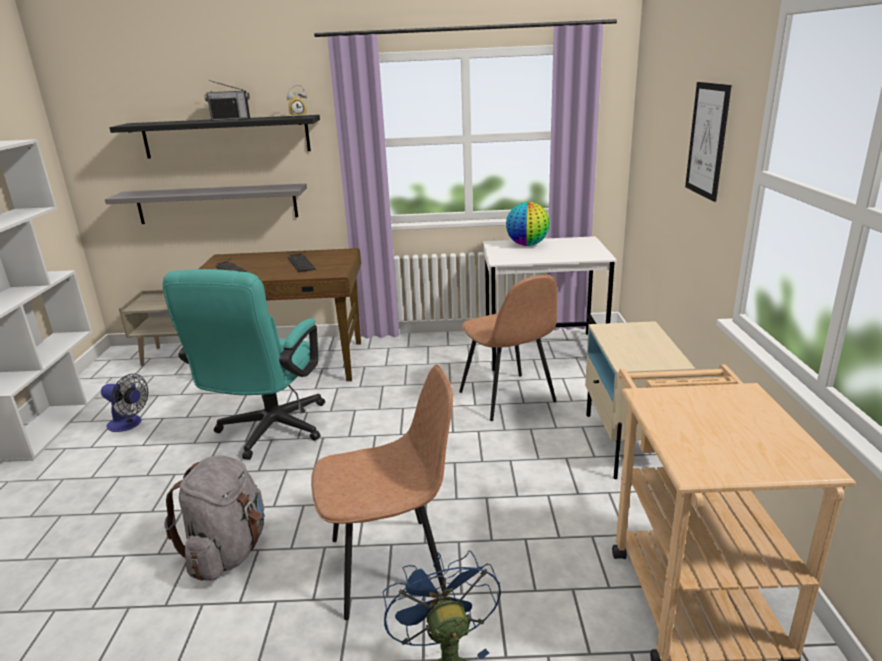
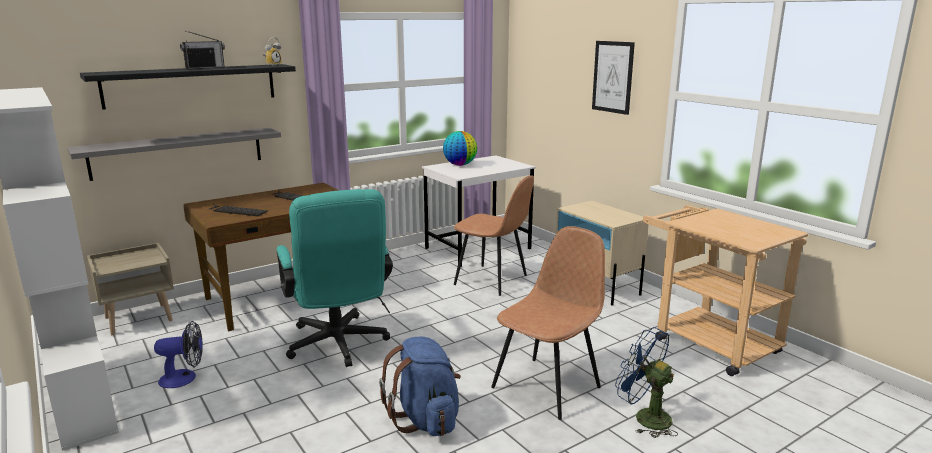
camera: 35 degrees left, 5 degrees down
(228, 551) = (426, 419): grey backpack -> blue backpack

